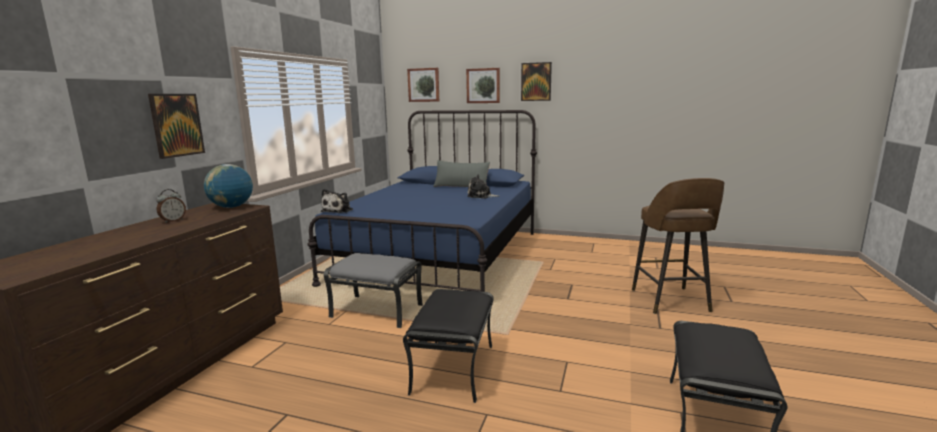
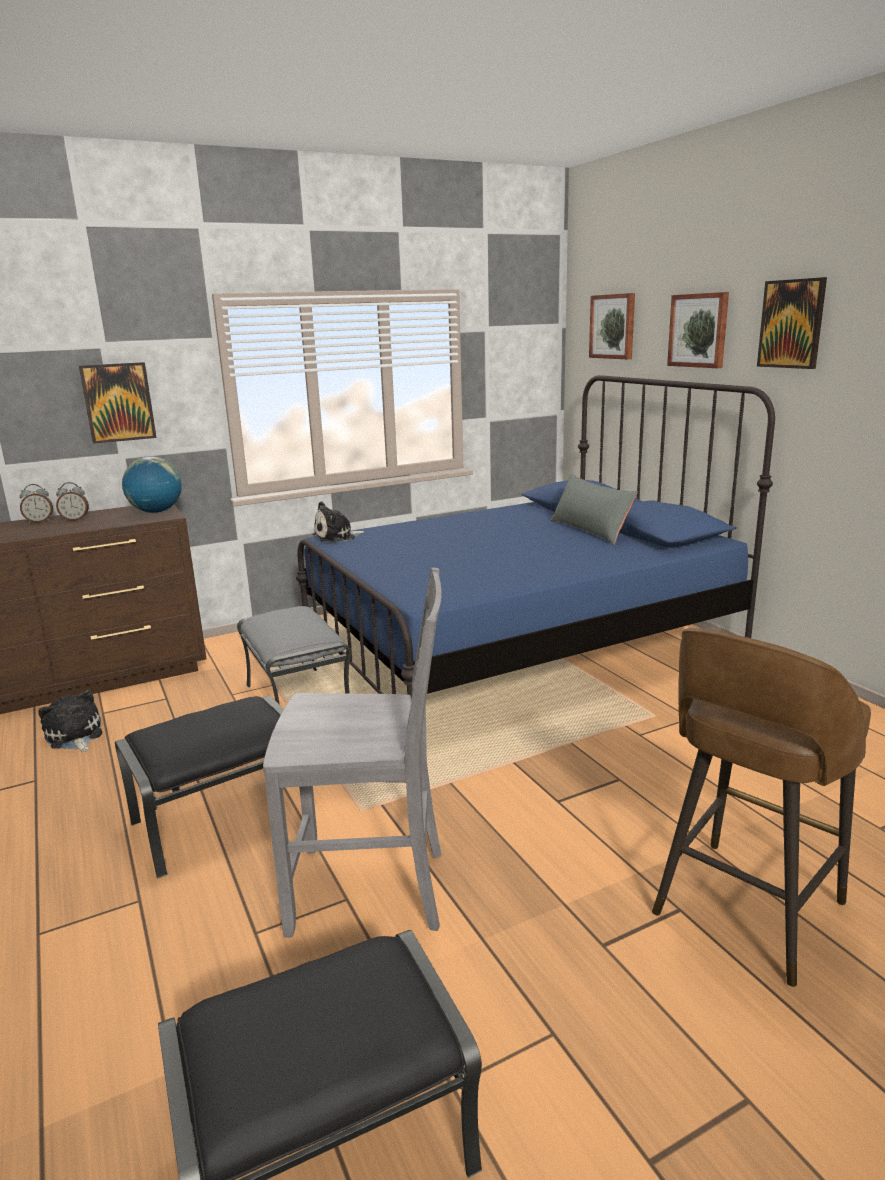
camera: 45 degrees right, 5 degrees up
(138, 227) = (39, 521): none -> alarm clock
(481, 196) = (567, 557): plush toy -> plush toy (74, 736)
(569, 354) = (372, 891): none -> grey chair

